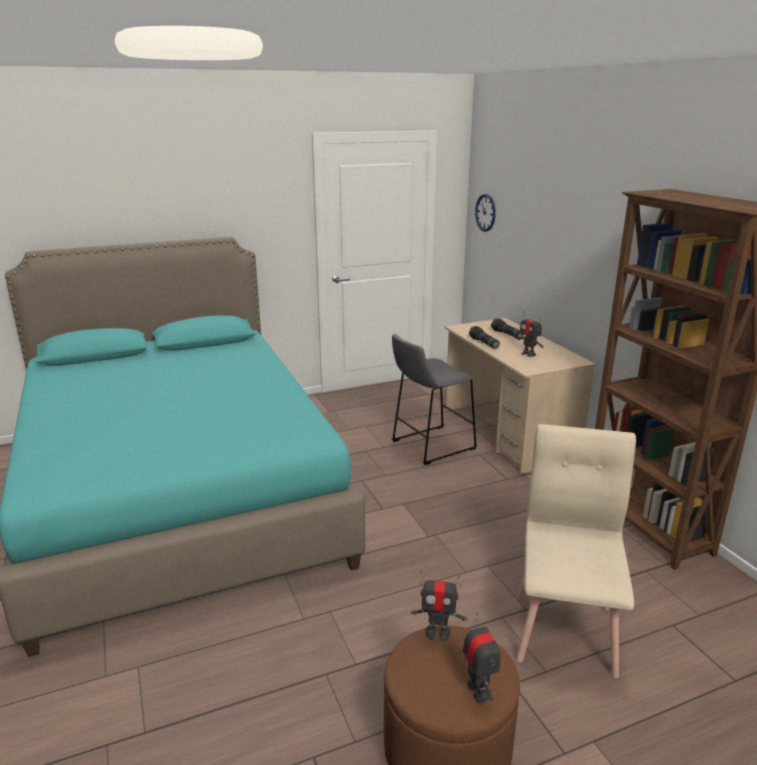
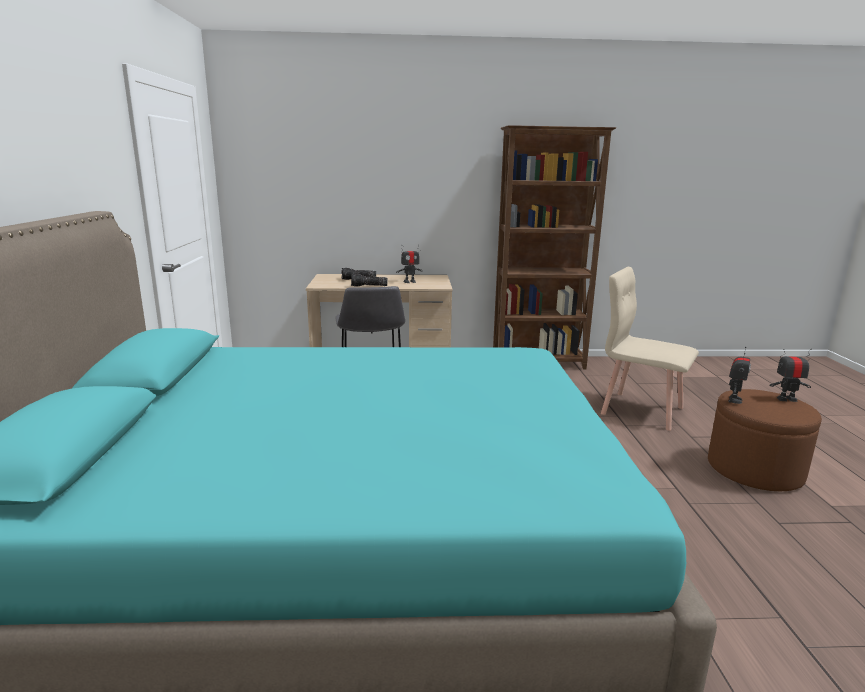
camera: 70 degrees left, 5 degrees down
(485, 212) = (257, 177): wall clock -> none

